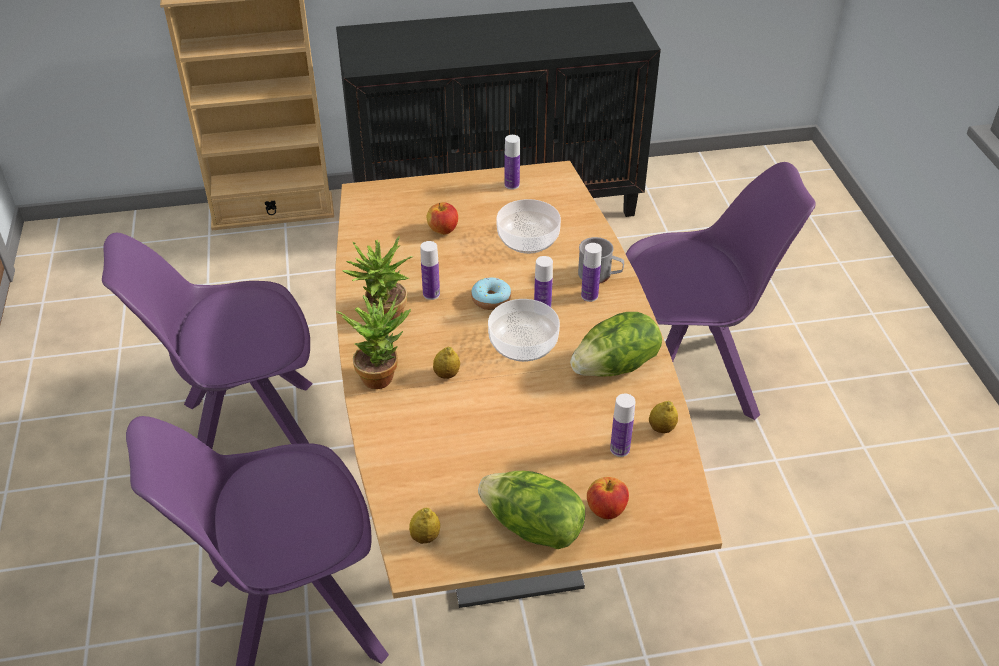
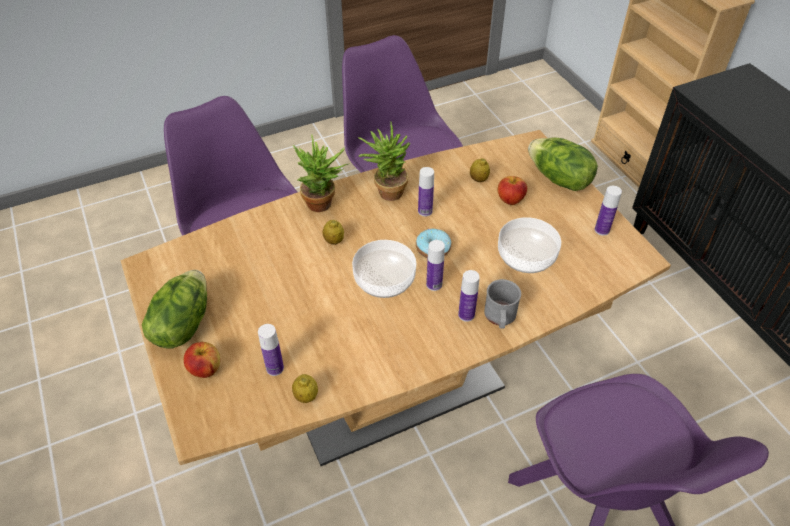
camera: 75 degrees right, 5 degrees up
(425, 537) = (168, 265): lemon -> lemon (478, 179)
(616, 367) = (376, 350): lettuce -> lettuce (559, 179)

